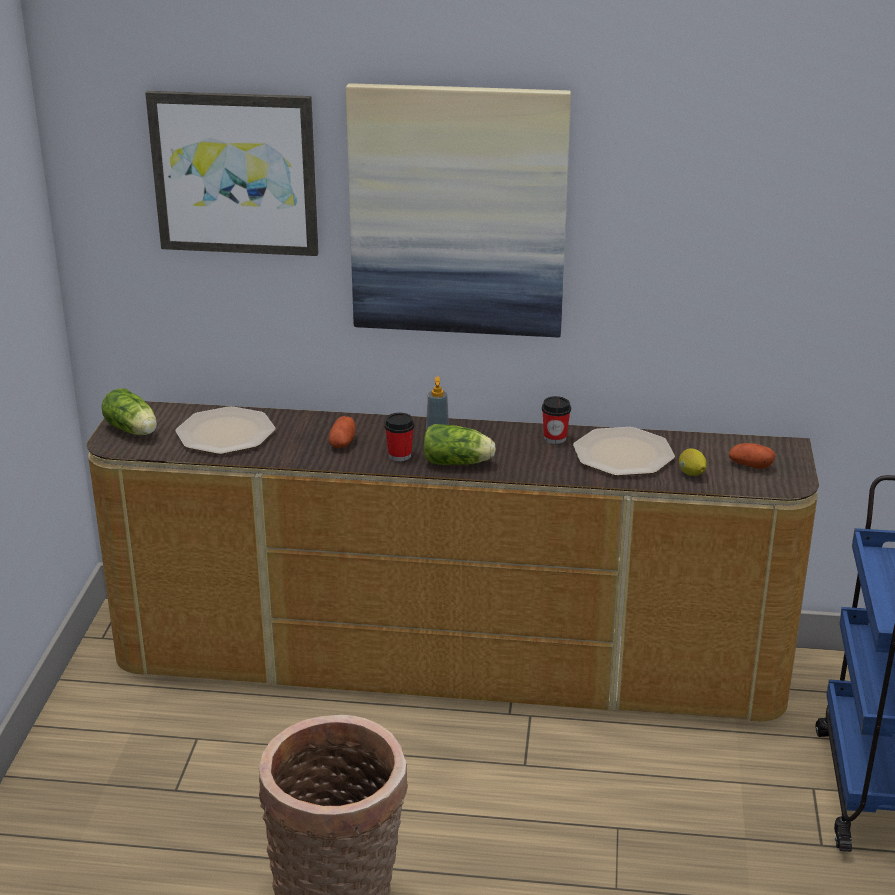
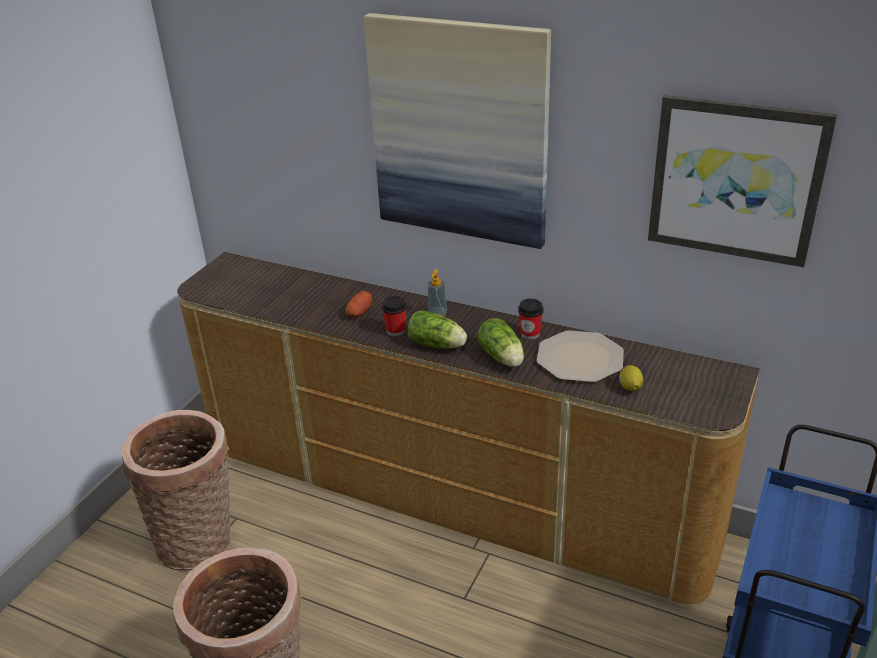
camera: 20 degrees right, 5 degrees up
(133, 431) = (217, 280): lettuce -> lettuce (502, 358)
(162, 772) = (199, 541): none -> basket
(226, 433) = (280, 291): plate -> none
(235, 173) = (291, 84): picture -> picture (736, 180)
(750, 465) = (688, 388): potato -> none

